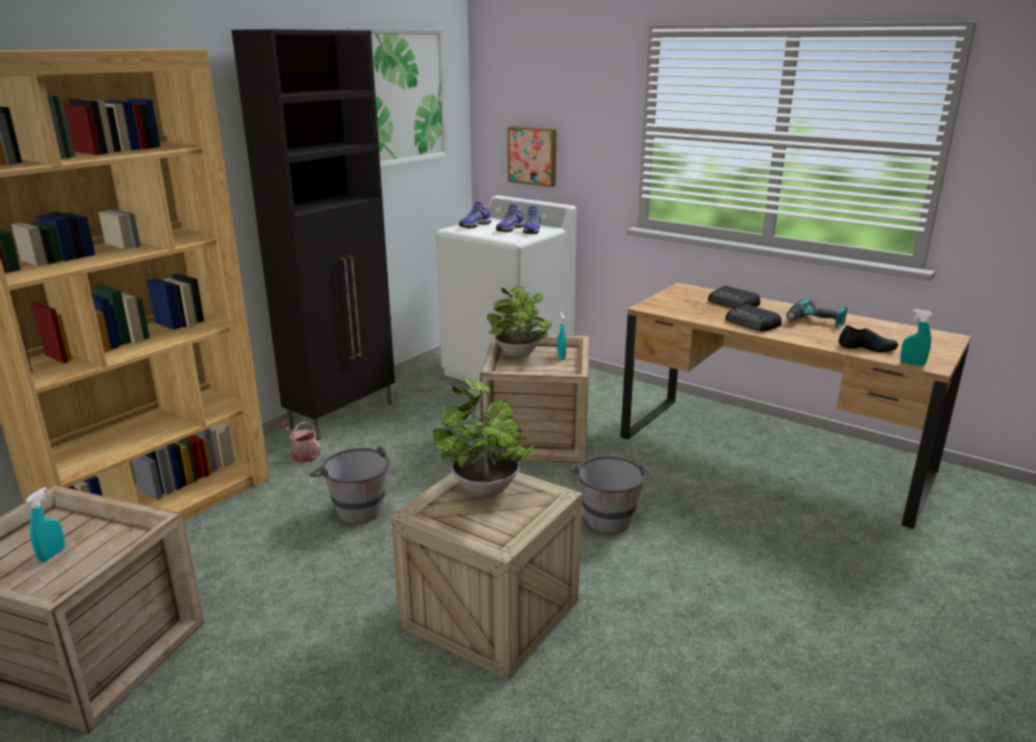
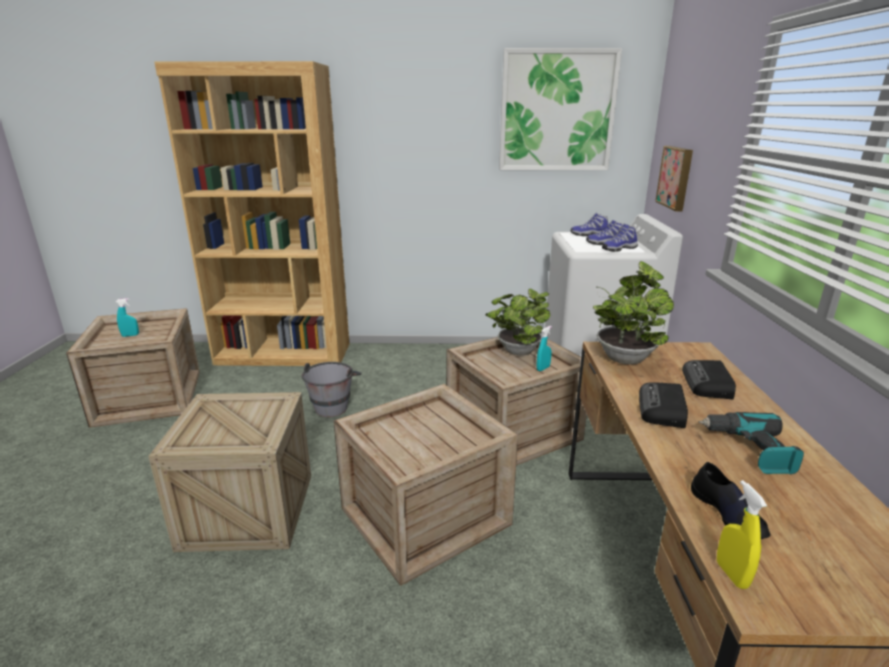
camera: 55 degrees right, 0 degrees up
(303, 454) = (376, 363): watering can -> none
(343, 415) = (438, 353): black cabinet -> none
(483, 486) = (258, 410): potted plant -> potted plant (625, 357)
(606, 515) = (427, 516): grey bucket -> crate
(912, 364) = (731, 574): turquoise spray bottle -> yellow spray bottle

